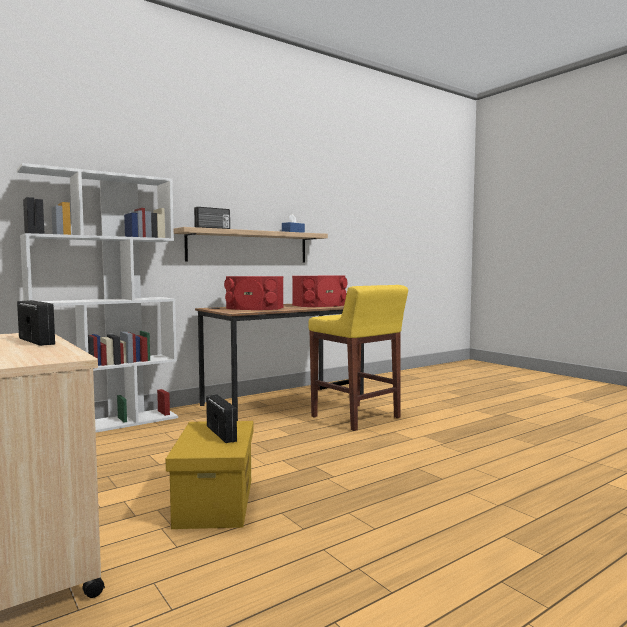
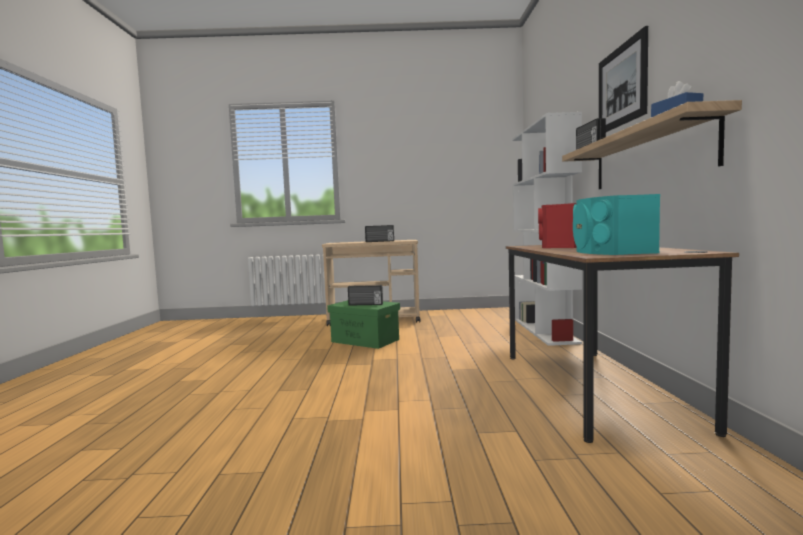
camera: 125 degrees right, 0 degrees up
(214, 501) = (366, 340): yellow storage box -> green storage box
(217, 186) = (622, 86): none -> picture
(321, 305) = (609, 251): red speaker -> turquoise speaker
(356, 418) = (473, 406): yellow stool -> none

